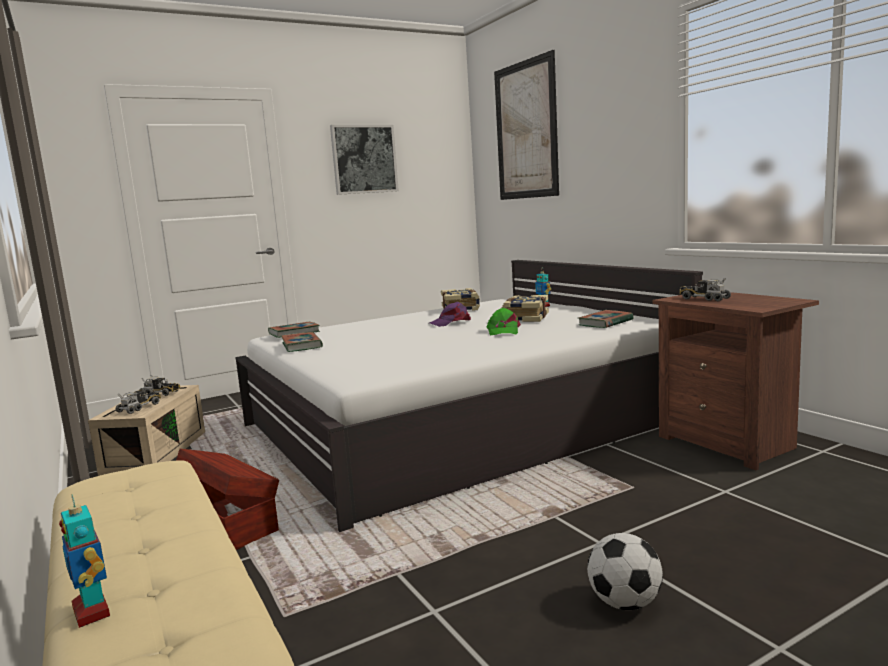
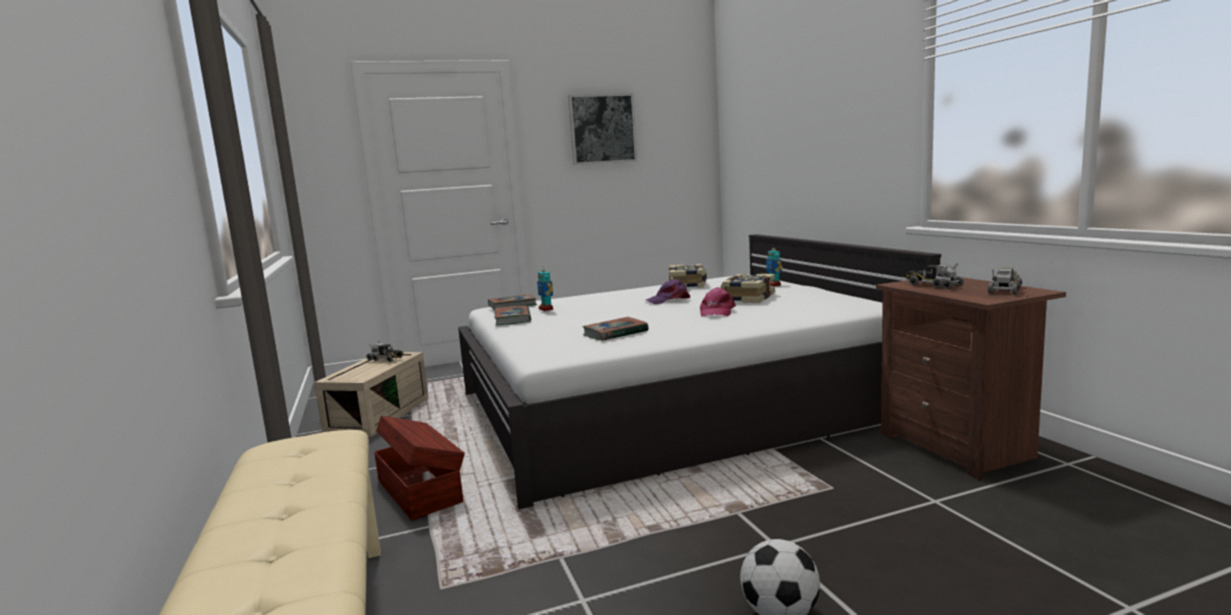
camera: 10 degrees right, 0 degrees up
(93, 611) = (212, 571): toy robot -> toy robot (546, 309)
(140, 407) = (363, 372): toy truck -> toy truck (1005, 290)
(503, 331) = (716, 312): green cap -> pink cap
(526, 131) = (769, 97): picture -> none
(605, 323) = (829, 307): book -> book (615, 333)

